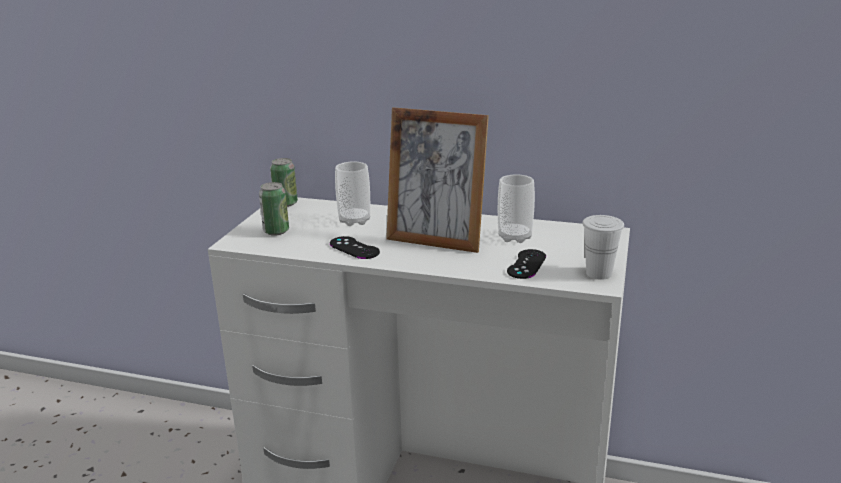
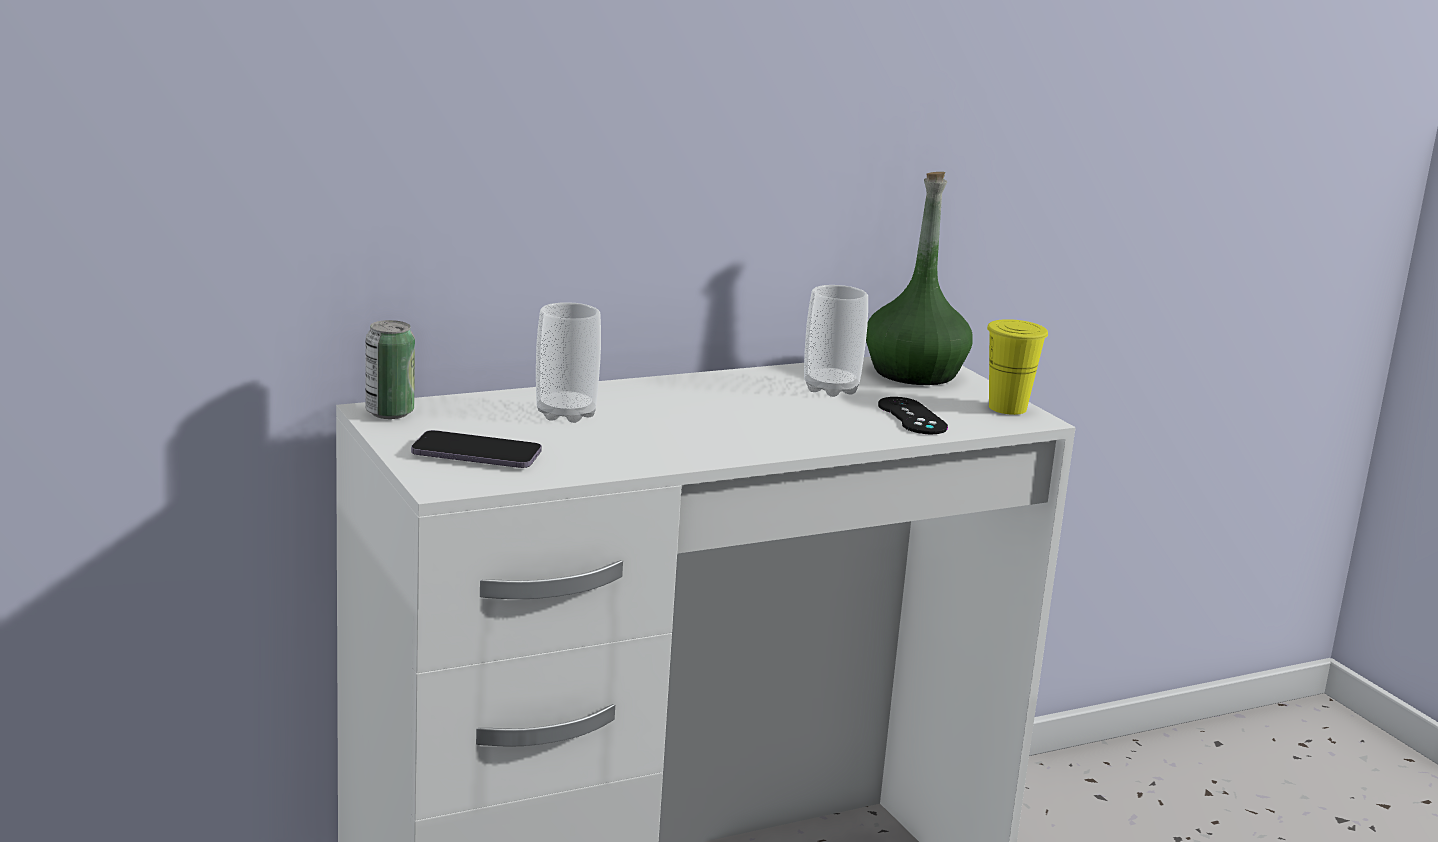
camera: 45 degrees left, 5 degrees down
(276, 231) = (476, 454): can -> phone
(354, 248) = (653, 448): black game controller -> none
(436, 240) = (742, 414): picture frame -> none
(584, 238) = (914, 373): none -> green bottle
(599, 273) = (1007, 408): white cup -> yellow cup

